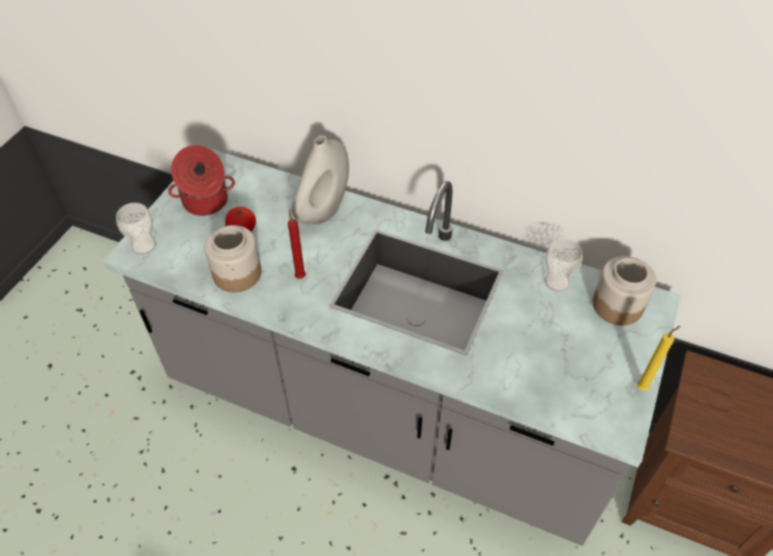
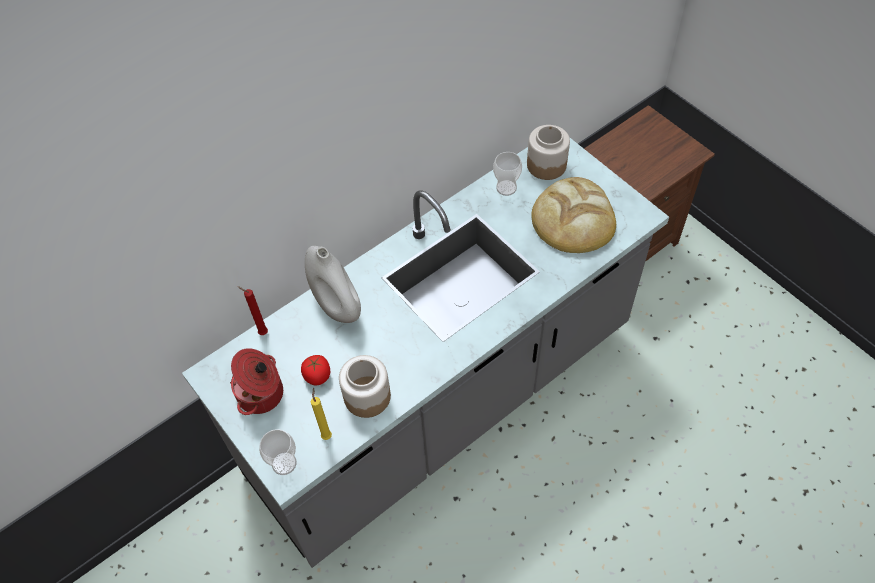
camera: 60 degrees left, 5 degrees up
(300, 276) = (399, 350): red candle -> red candle (262, 332)
(561, 360) = (573, 219): none -> bread
(643, 387) = (618, 187): yellow candle -> yellow candle (327, 435)

